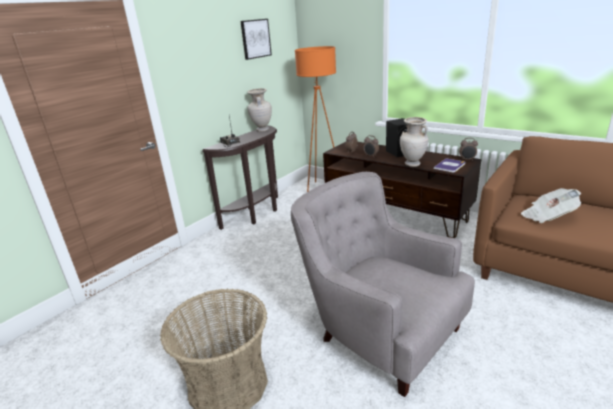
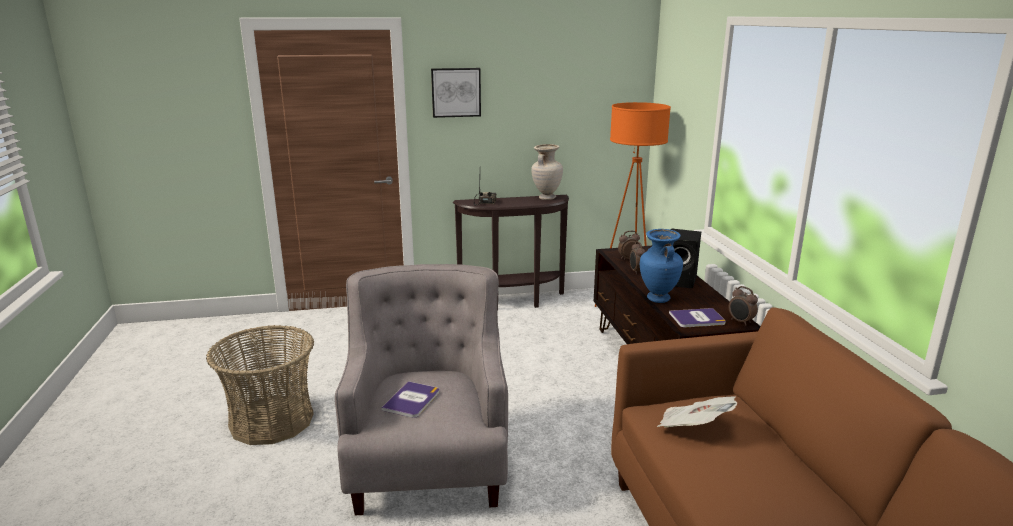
camera: 40 degrees right, 5 degrees down
(255, 38) = (570, 82): picture -> picture (456, 92)
(393, 287) = (412, 400): none -> book
(412, 164) = (657, 299): beige vase -> blue vase

